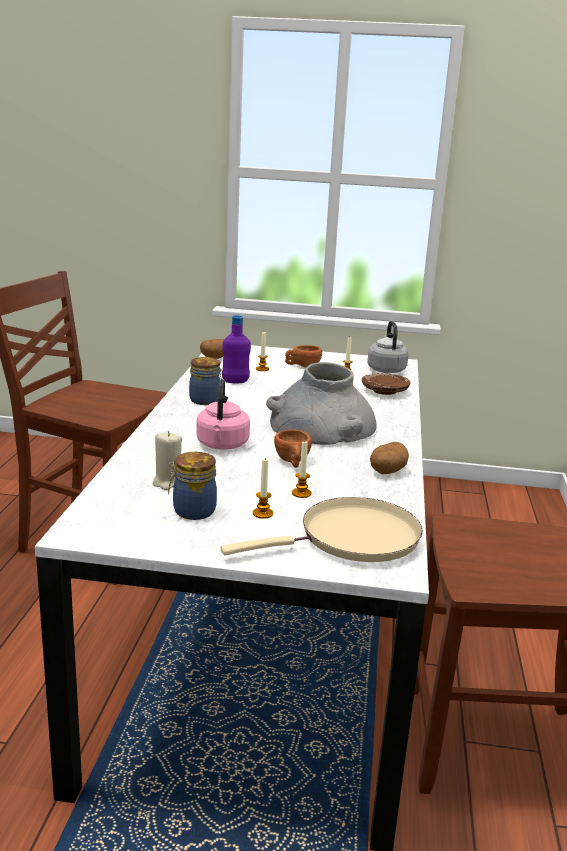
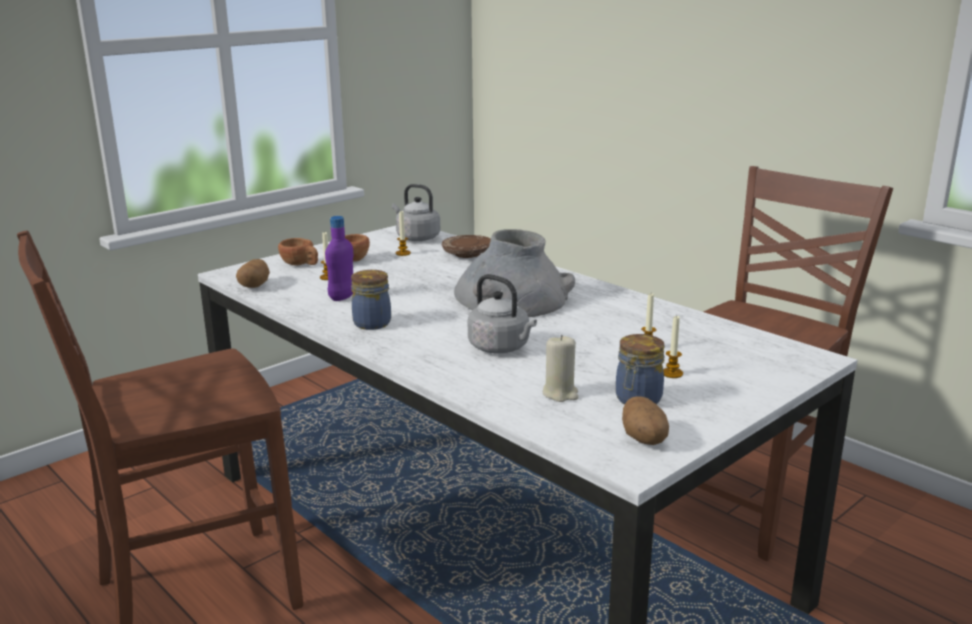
camera: 50 degrees left, 0 degrees up
(222, 445) = (501, 348): pink kettle -> grey kettle
(292, 462) = (578, 332): brown cup -> brown cup (301, 265)
(352, 538) = (751, 355): beige frying pan -> none
(386, 471) = (639, 307): potato -> potato (644, 439)

